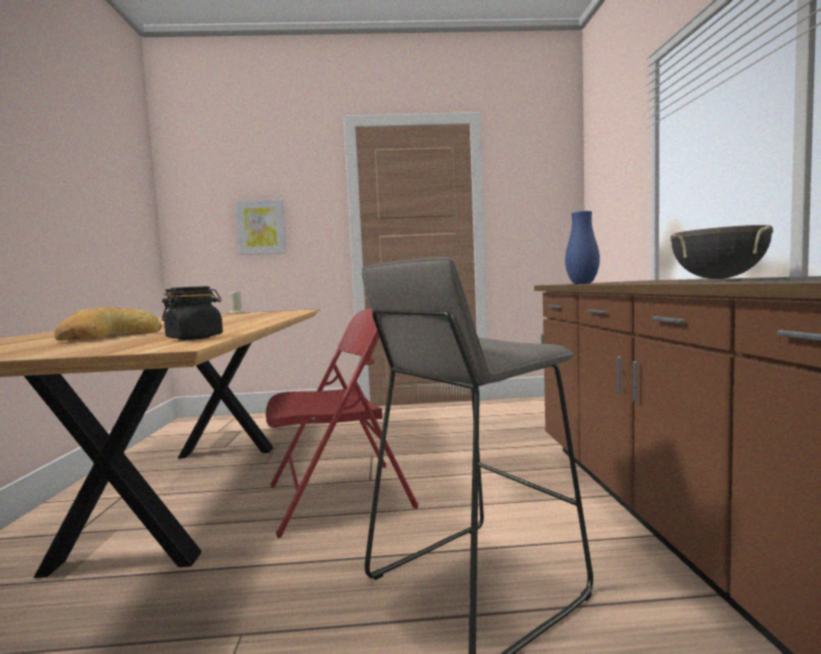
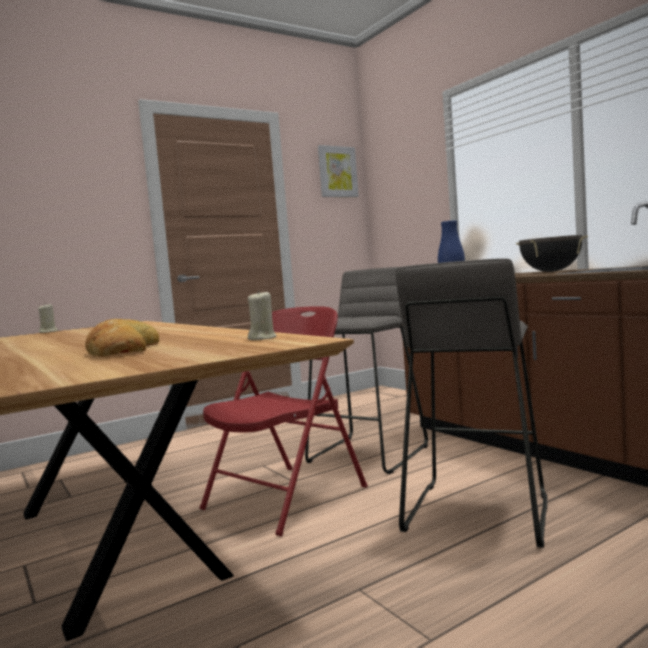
camera: 30 degrees left, 0 degrees up
(195, 338) = (263, 338): black jar -> beige candle
(261, 227) = (42, 225): picture -> picture (337, 172)
(470, 469) = (368, 454): none -> grey stool

